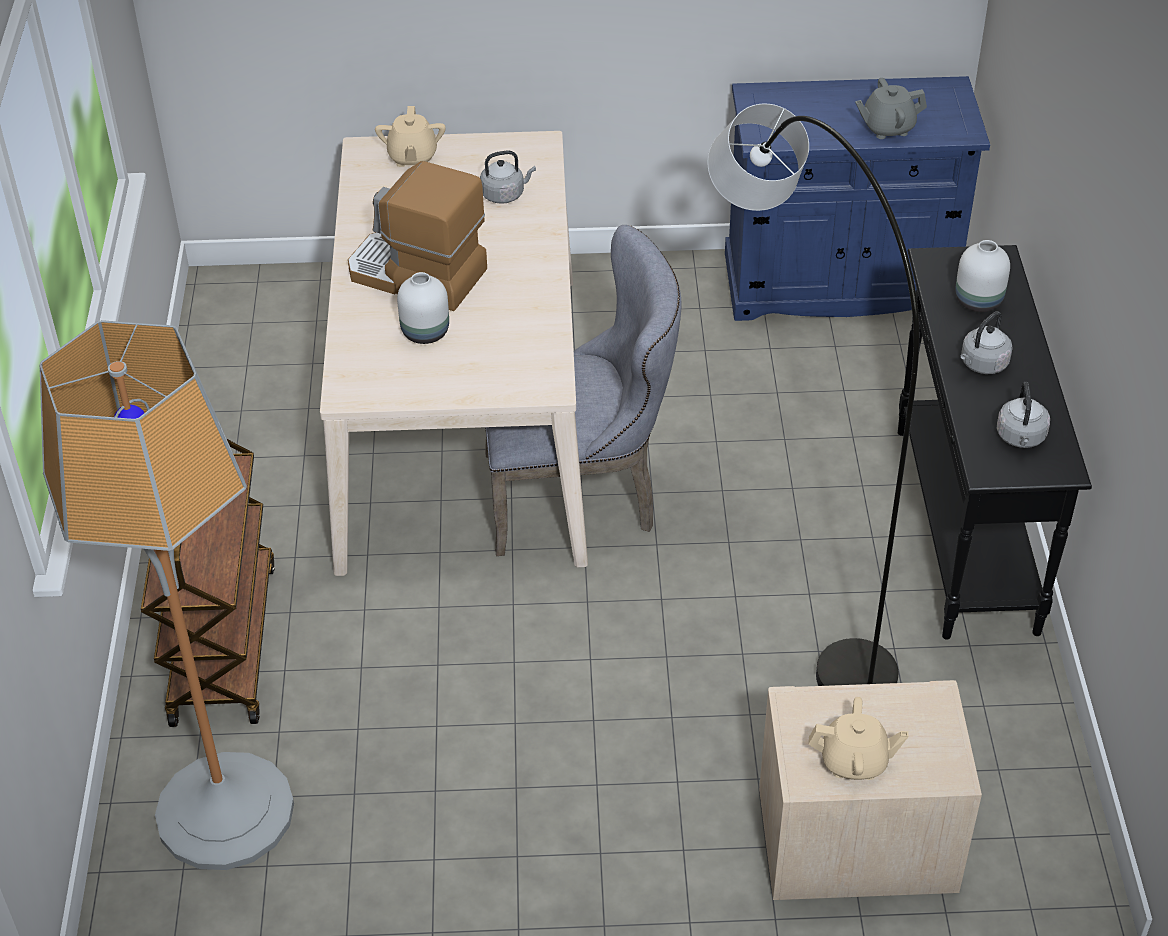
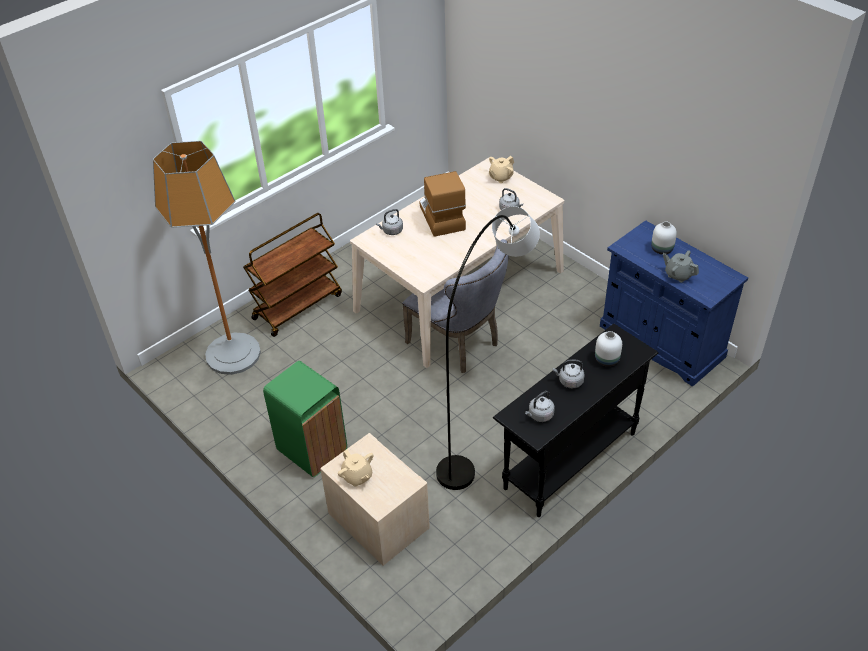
camera: 50 degrees right, 0 degrees up
(369, 350) = (391, 231): none -> grey kettle
(425, 331) = (416, 237): white vase -> white vase (662, 249)
(605, 837) = (312, 451): none -> green trash can

